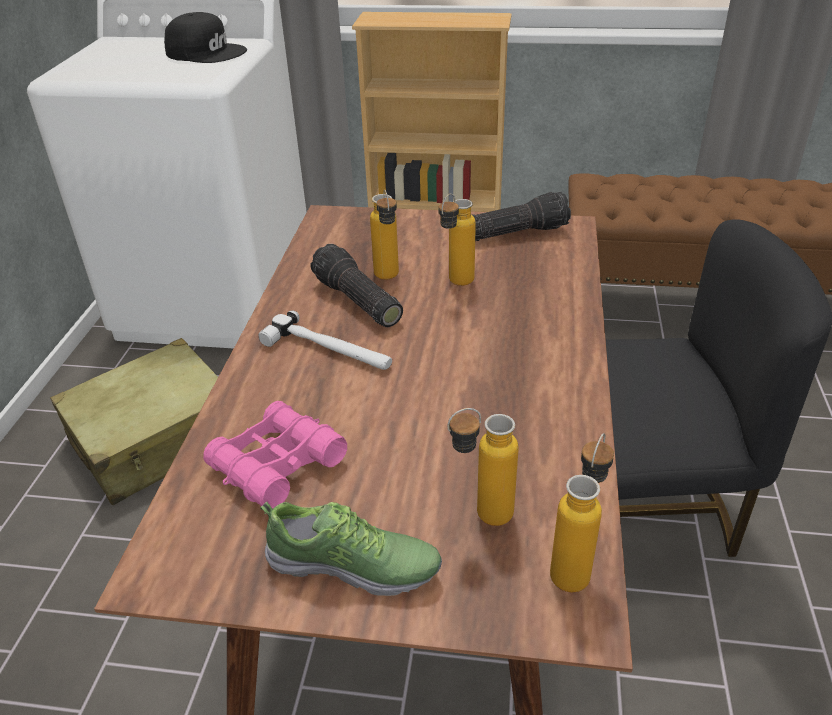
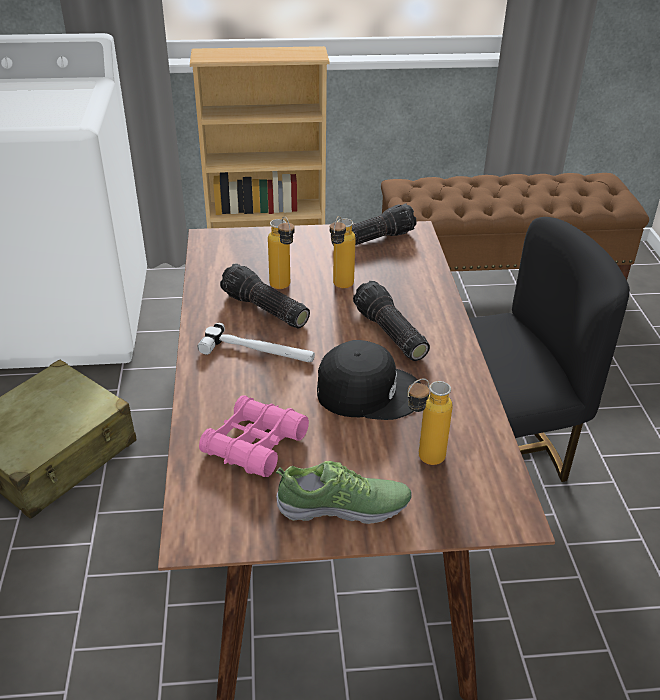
camera: 15 degrees left, 0 degrees up
(206, 52) = (58, 93): black cap -> black cap (368, 390)
(495, 345) = (388, 334): none -> flashlight
(575, 565) = (498, 483): bottle -> none

